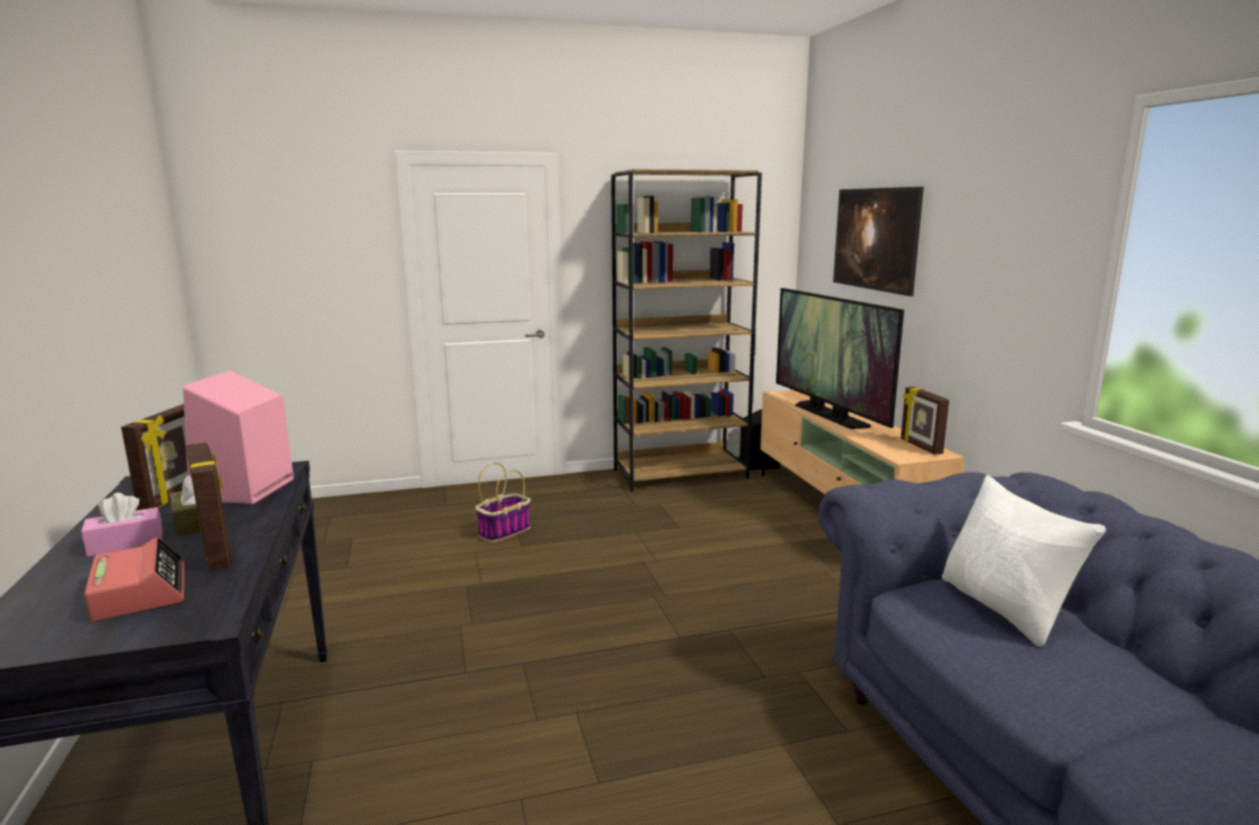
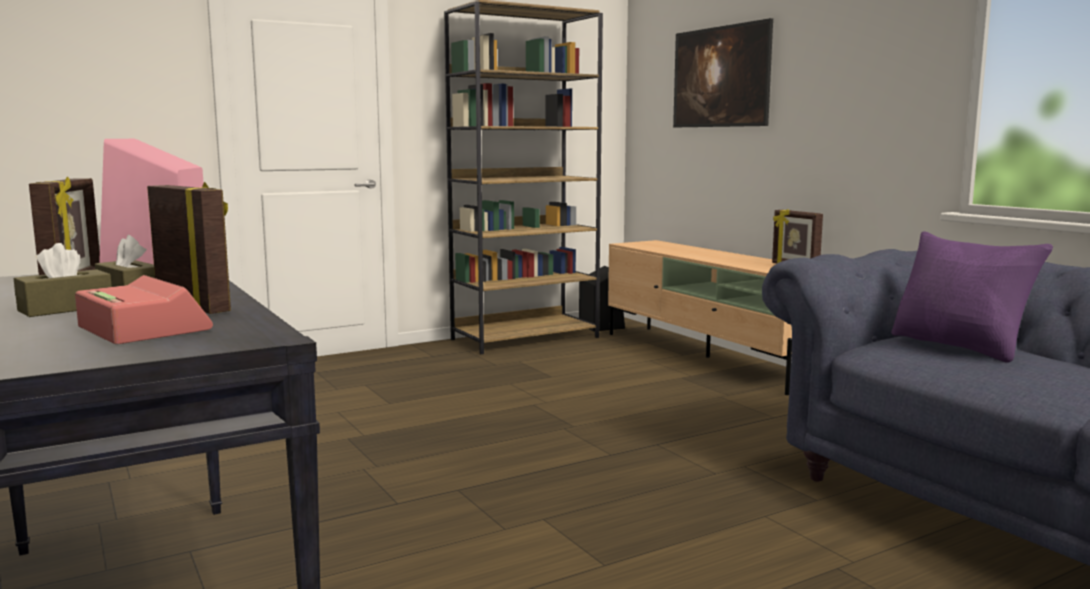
camera: 15 degrees left, 5 degrees down
(126, 543) = (66, 308): pink tissue box -> brown tissue box
(505, 531) = (361, 393): basket -> none
(829, 415) = (690, 253): television -> none
(1004, 608) = (959, 346): white pillow -> purple pillow

